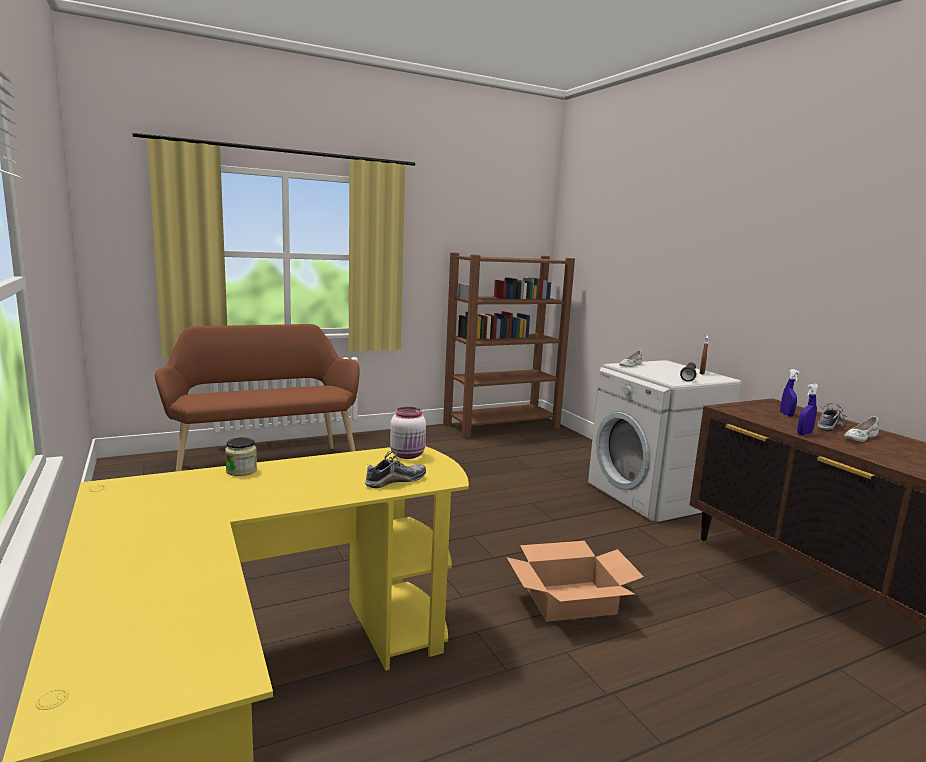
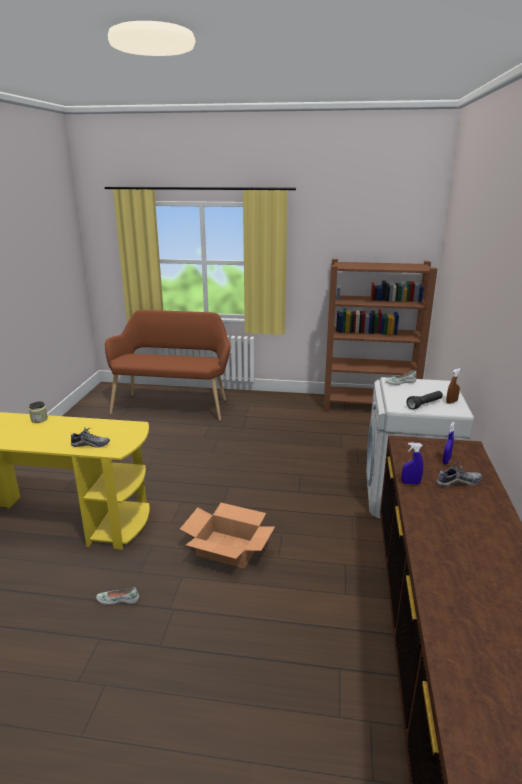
camera: 35 degrees right, 10 degrees up
(408, 455) = (127, 428): white jar -> none
(859, 437) = (458, 500): white shoe -> white shoe (118, 599)

